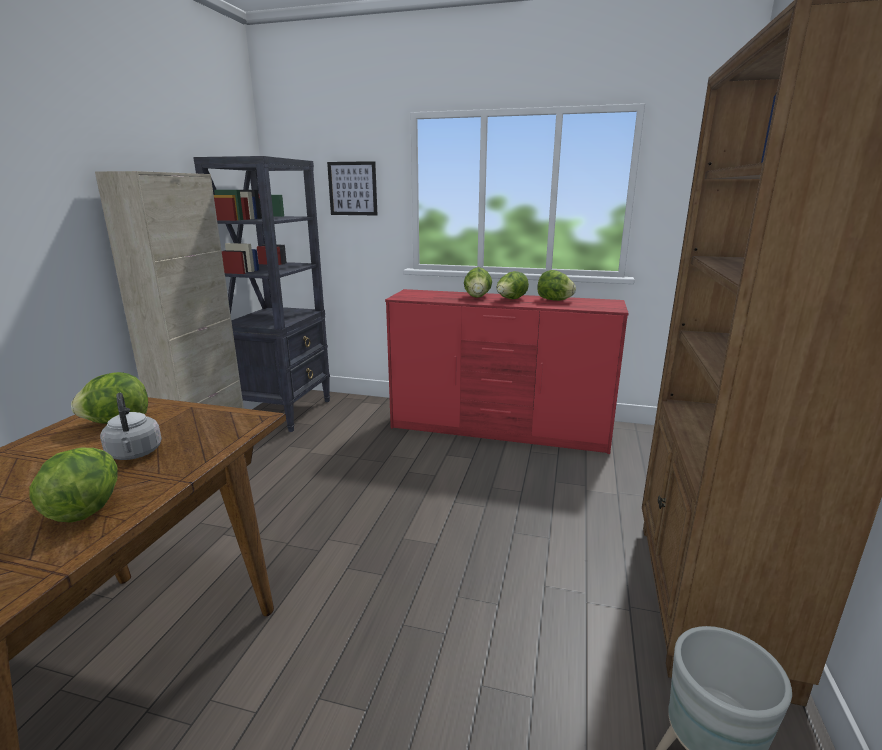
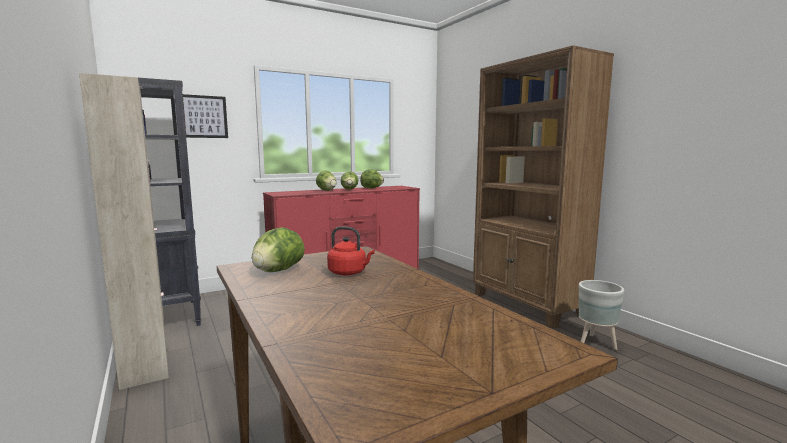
camera: 45 degrees left, 10 degrees down
(86, 507) = (403, 287): lettuce -> none
(135, 454) = (349, 273): grey kettle -> red kettle

